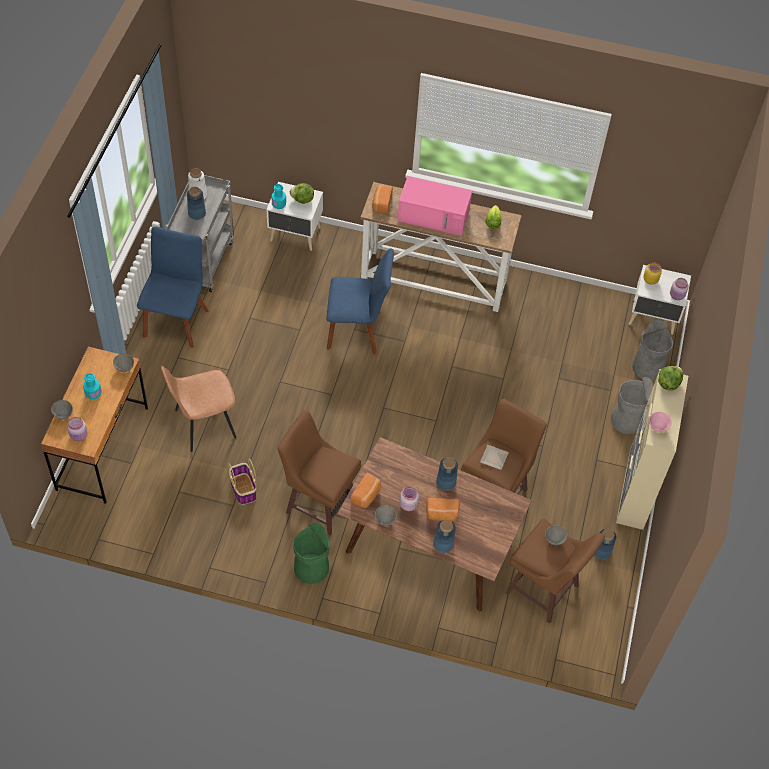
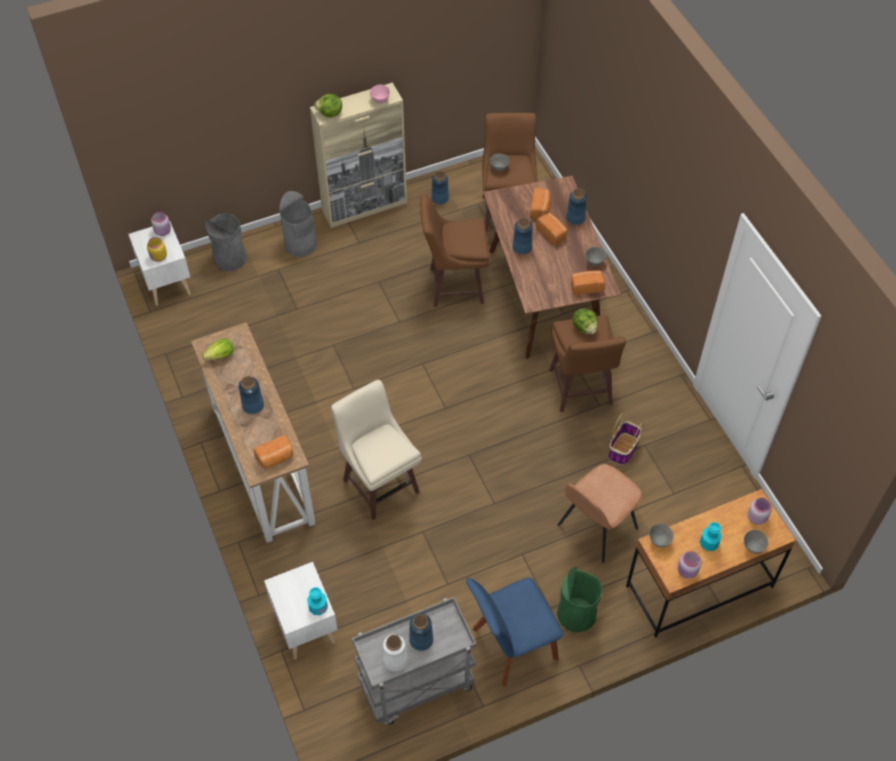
camera: 125 degrees left, 0 degrees up
(203, 424) = (595, 528): brown chair -> brown chair turned 105 degrees clockwise
(302, 200) = (292, 590): lettuce -> lettuce (585, 327)
(311, 568) = (638, 355): green trash can -> green trash can (576, 614)
(357, 331) = (380, 484): blue chair -> beige stool
(408, 504) = (566, 258): pink jar -> pink jar (687, 571)
(434, 216) = (253, 405): pink microwave -> blue vase
(475, 526) = (540, 209): none -> bread
(494, 459) = (465, 238): plate -> none

